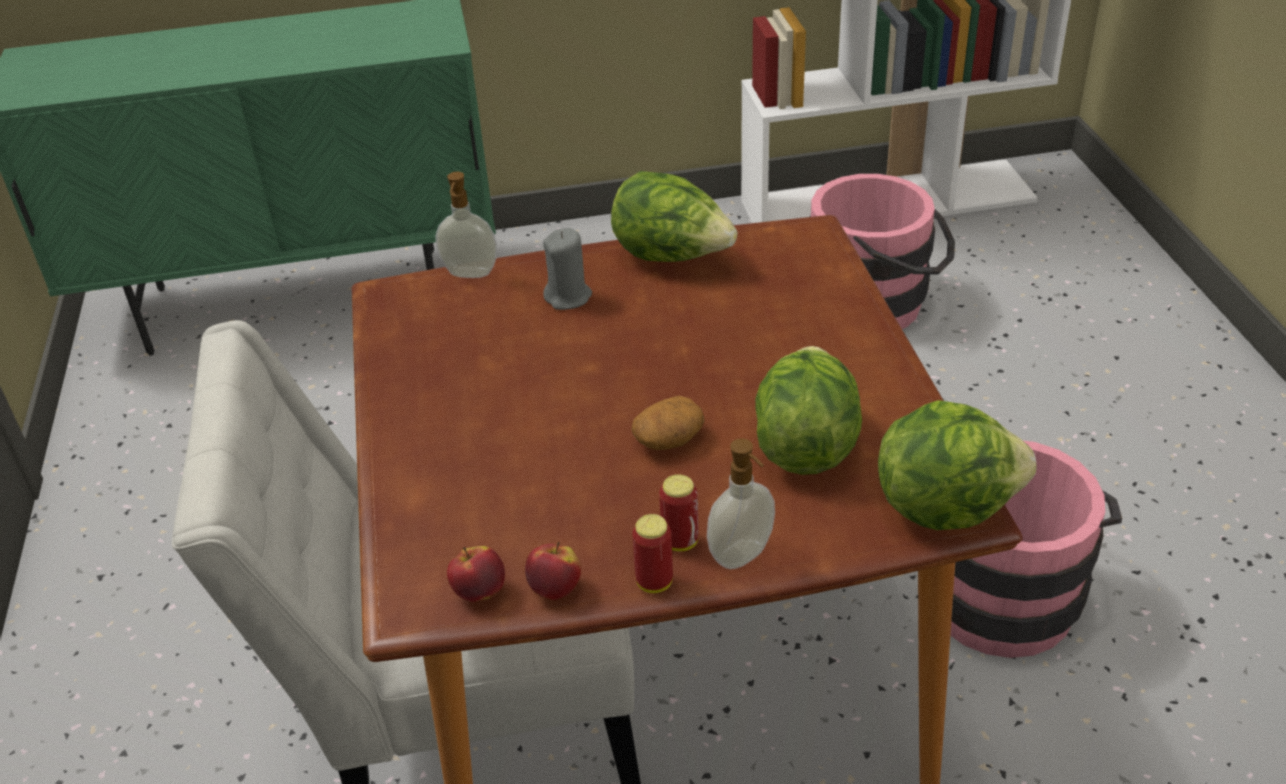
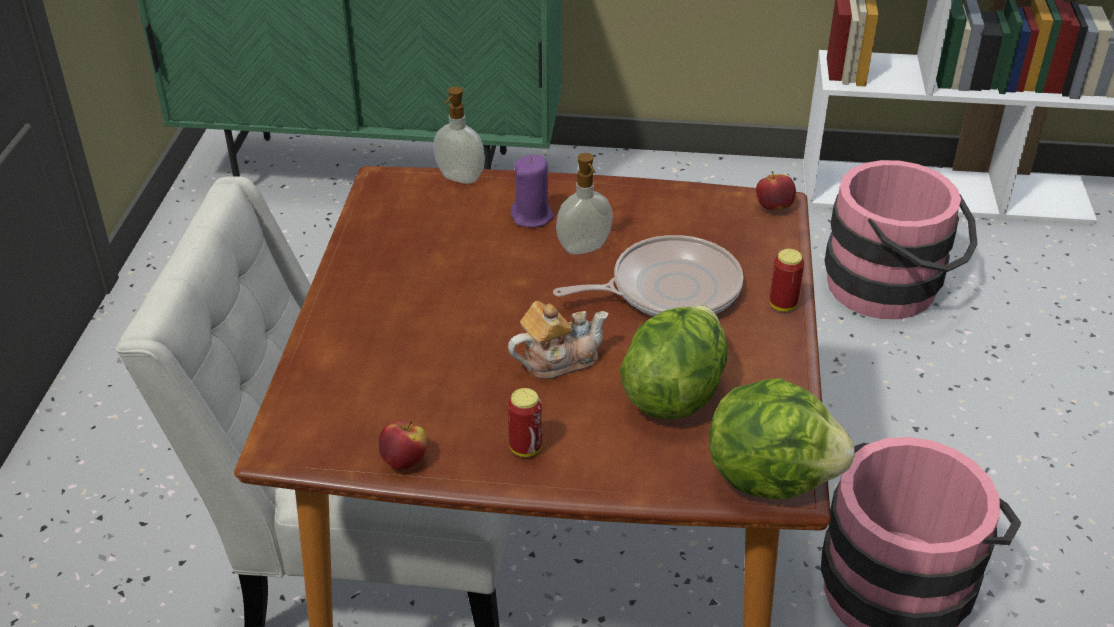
camera: 15 degrees right, 0 degrees up
(479, 592) = (343, 447): apple -> apple (773, 207)
(568, 297) = (532, 217): grey candle -> purple candle
(654, 582) = (488, 476): can -> can (783, 305)
(668, 440) = (558, 360): potato -> teapot
(672, 257) = (639, 200): lettuce -> none
(742, 555) = (572, 473): soap dispenser -> soap dispenser (584, 249)
(747, 340) = (668, 289): none -> frying pan

